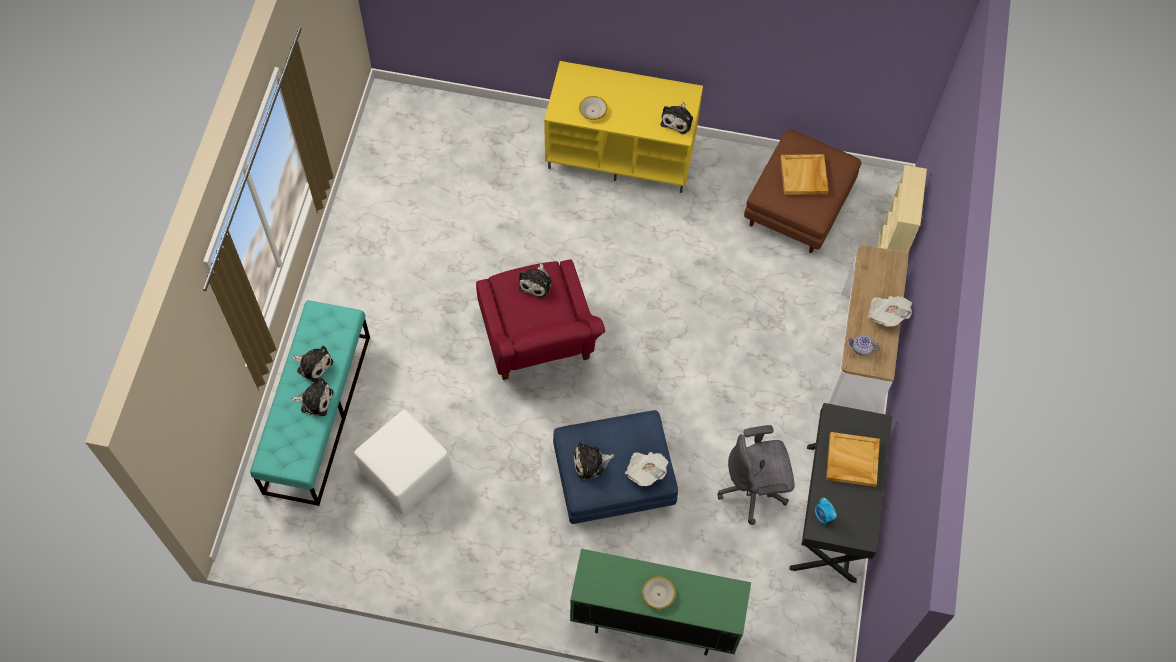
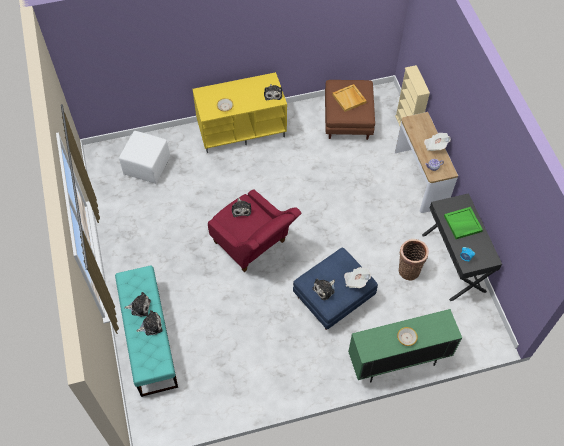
camera: 25 degrees left, 5 degrees down
(406, 471) = (218, 345): white ottoman -> white ottoman (147, 166)
(754, 490) = (408, 269): grey office chair -> basket
(851, 460) = (462, 224): beige tray -> green tray

